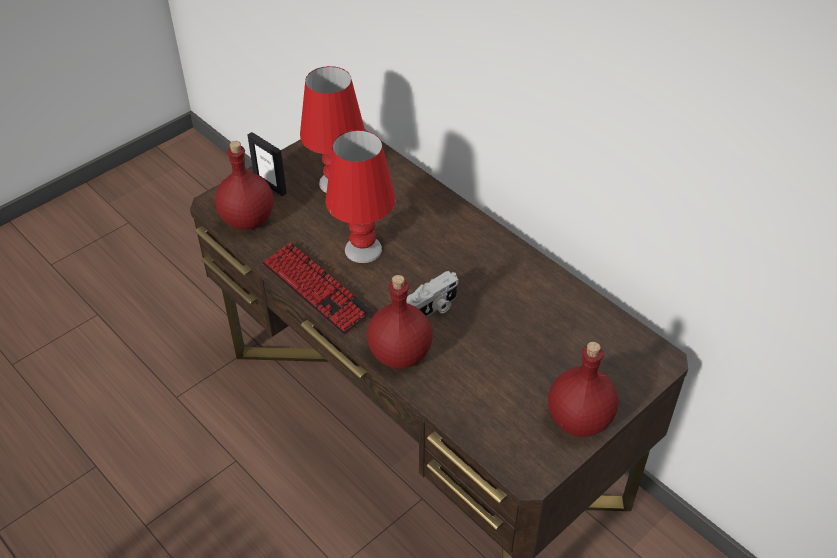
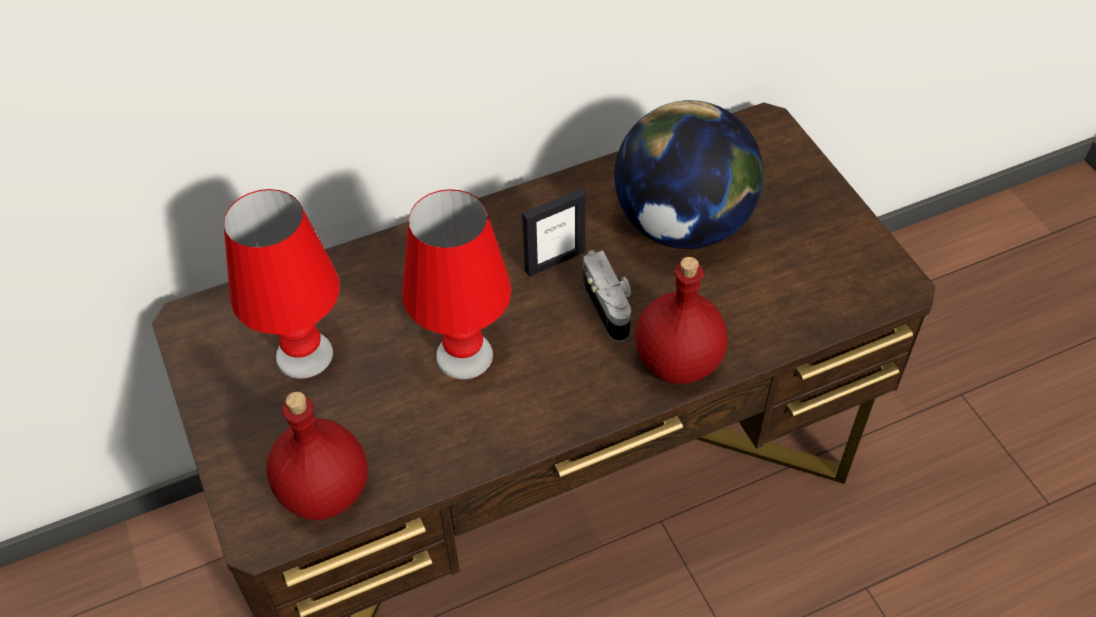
camera: 70 degrees left, 5 degrees up
(270, 185) = (260, 443): picture frame -> picture frame (554, 261)
(316, 289) = (520, 430): keyboard -> none
(526, 331) = (683, 225): none -> globe
(577, 420) = (832, 220): red bottle -> none

